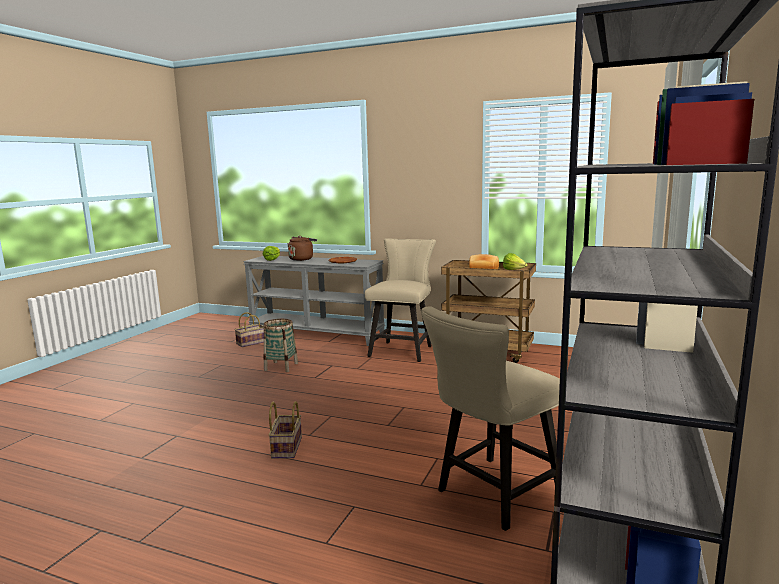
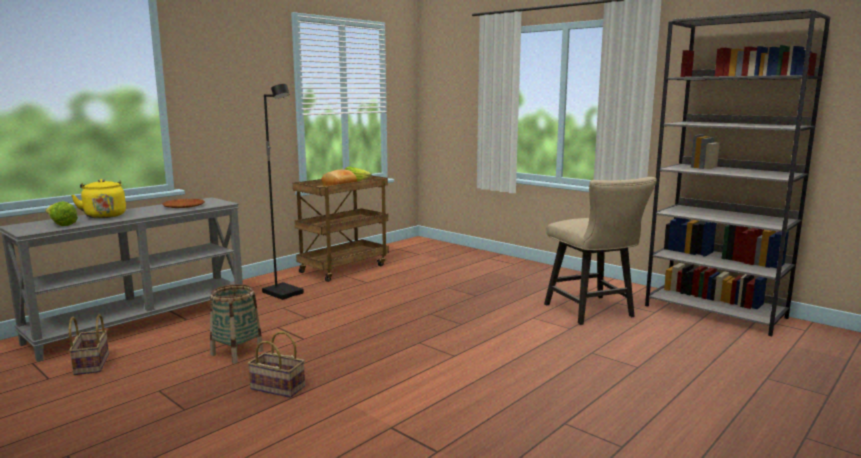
camera: 70 degrees left, 0 degrees up
(286, 447) = (472, 368): basket -> basket (276, 388)
(302, 259) = (104, 215): brown kettle -> yellow kettle
(403, 350) = (284, 293): beige chair -> black floor lamp

